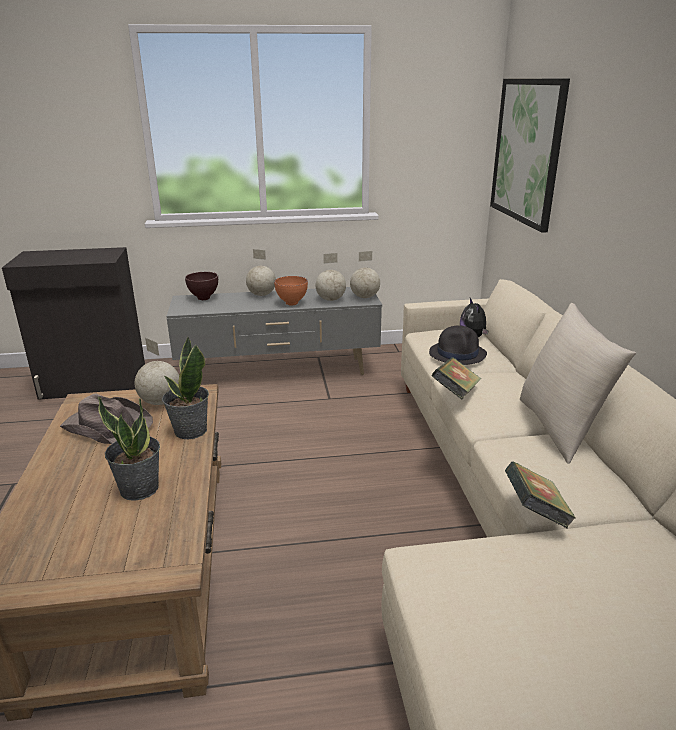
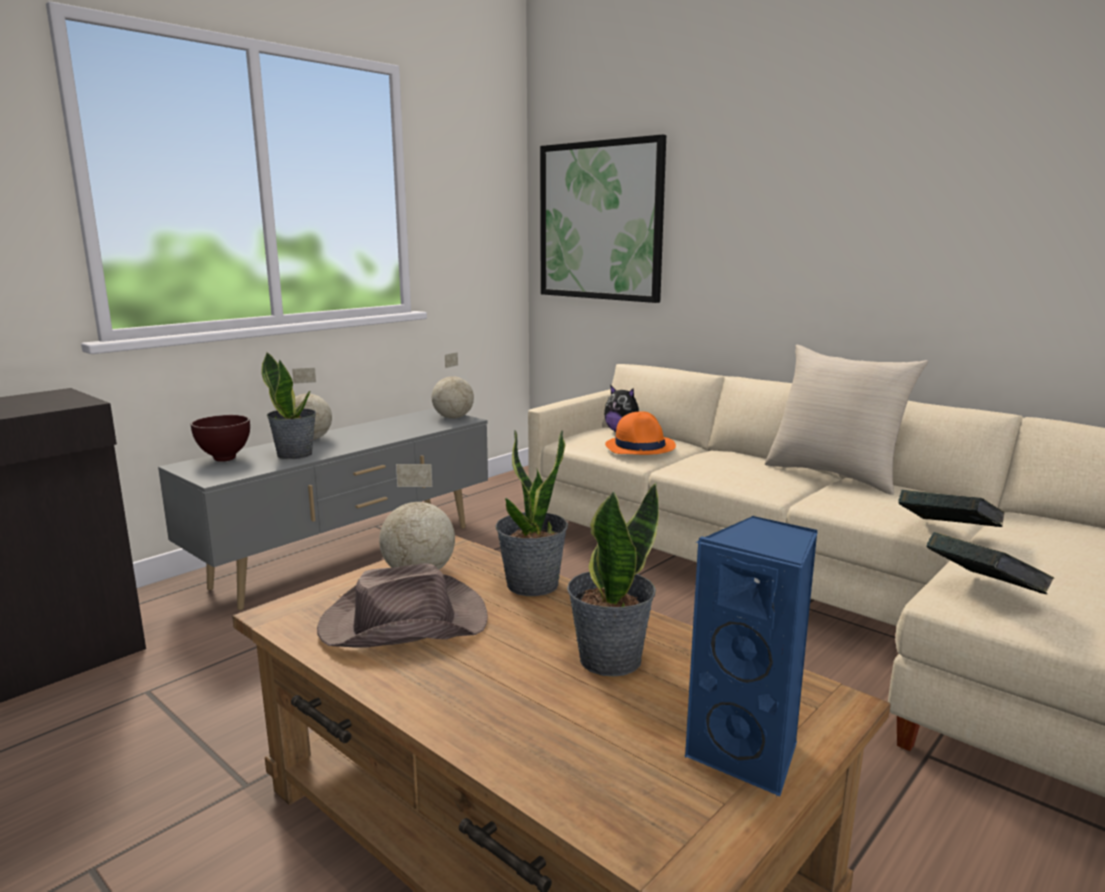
camera: 40 degrees left, 10 degrees down
(91, 567) = (749, 754): none -> blue speaker
(237, 304) = (295, 454): none -> potted plant
(292, 304) = (375, 439): orange bowl -> none
(330, 299) = (416, 427): globe -> none
(455, 393) = (707, 475): book -> book (982, 591)
(458, 354) = (640, 446): black hat -> orange hat

